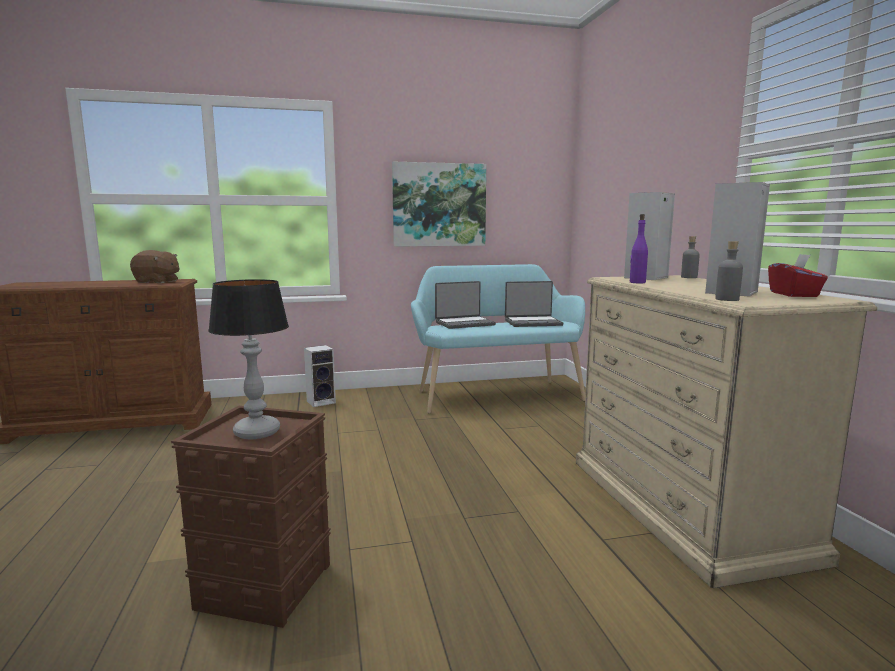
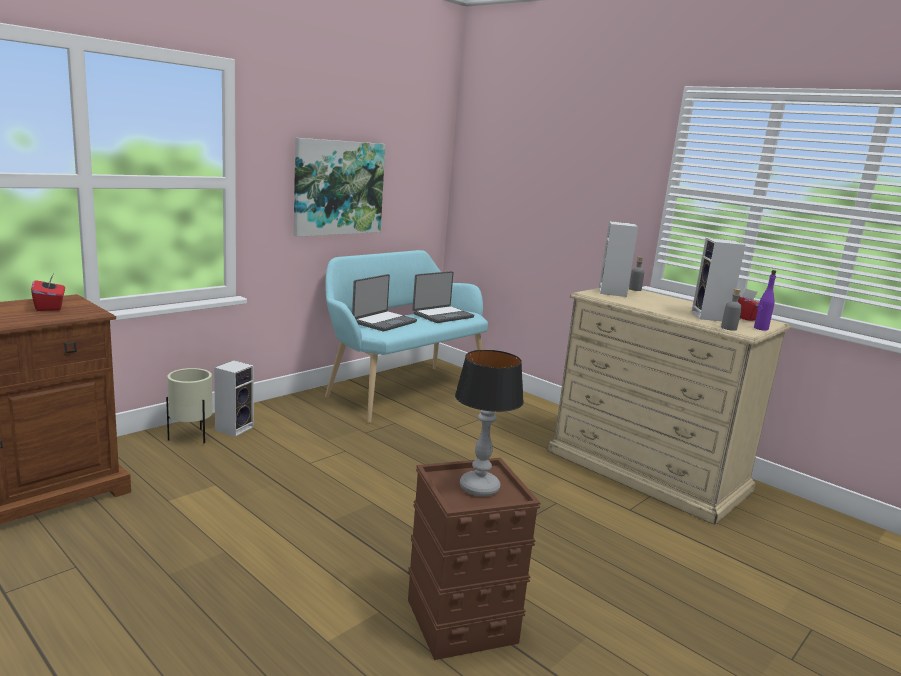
camera: 35 degrees left, 5 degrees up
(157, 282) = (50, 307): brown plush toy -> red tissue box
(284, 403) = (191, 438): none -> beige planter
(637, 282) = (626, 302): purple bottle -> purple bottle (760, 328)

